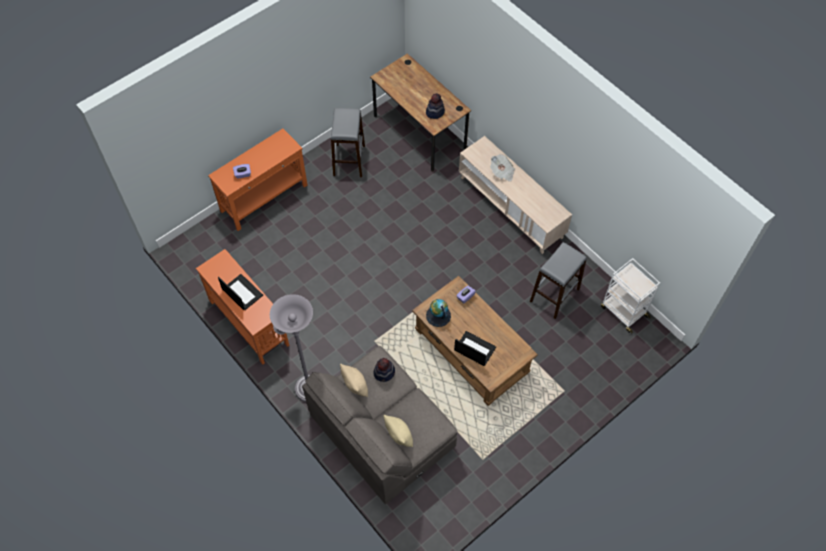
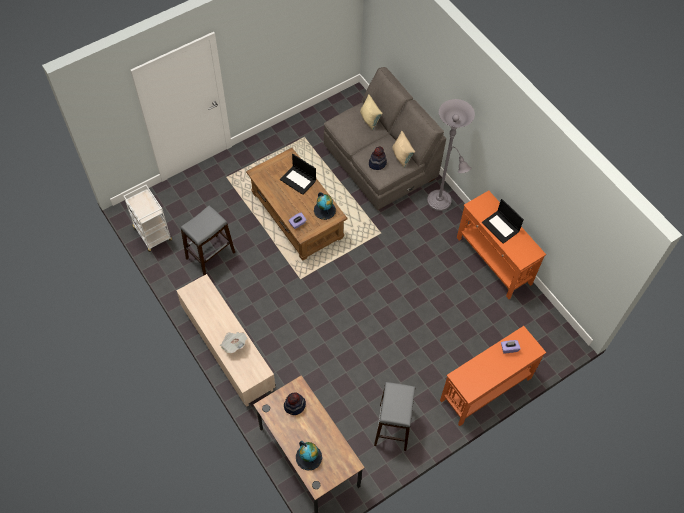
camera: 175 degrees left, 0 degrees up
(416, 78) = (309, 457): none -> globe

